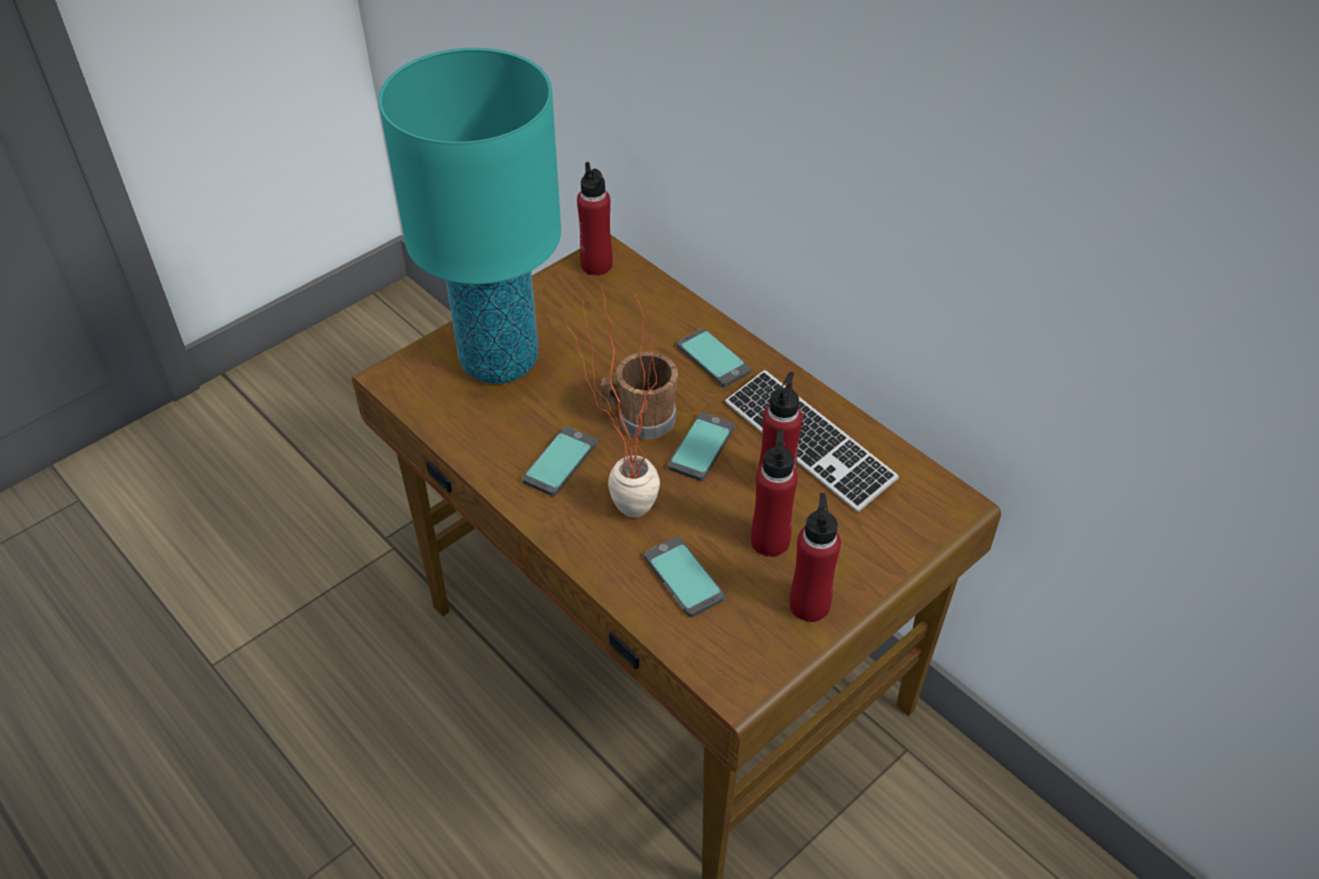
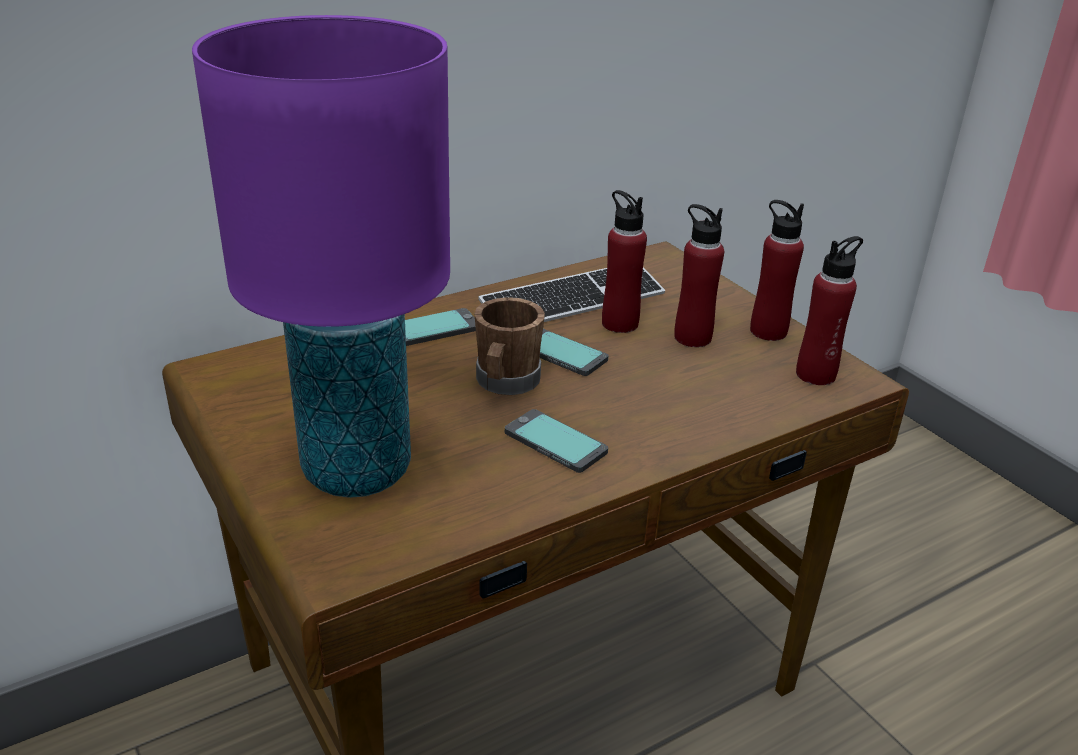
camera: 80 degrees left, 15 degrees down
(500, 360) = (356, 469): turquoise table lamp -> purple table lamp
(596, 265) = (224, 378): red bottle -> red bottle (816, 374)
(618, 508) = (634, 412): potted plant -> none
(683, 578) = (733, 388): phone -> none

